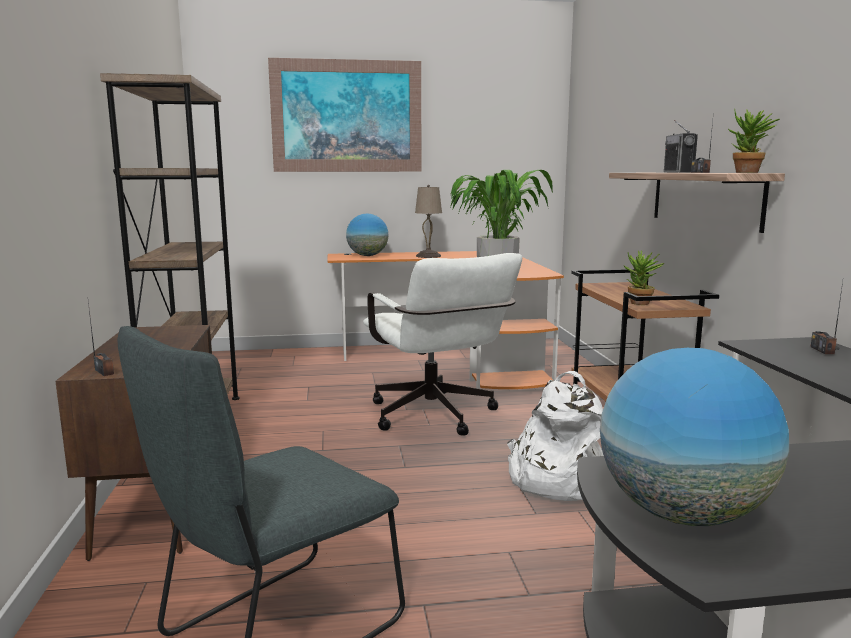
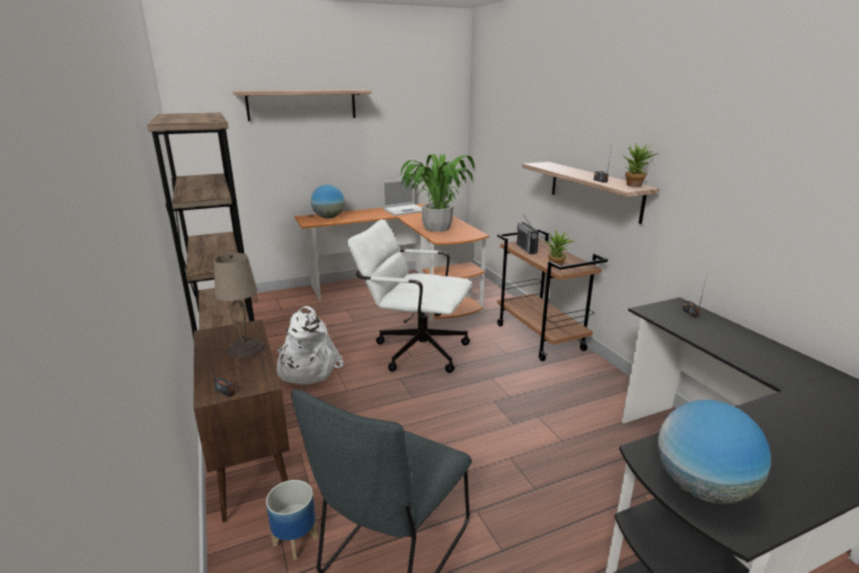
camera: 15 degrees left, 10 degrees up
(158, 595) = (295, 541): none -> planter
(347, 116) = (302, 104): picture -> shelf
(429, 256) = (376, 215): beige table lamp -> beige table lamp (246, 349)
(436, 418) = (413, 349): white office chair -> white office chair turned 150 degrees clockwise
(469, 254) = (405, 210): none -> laptop
(554, 479) = (513, 393): white backpack -> white backpack (306, 369)
(678, 172) = (577, 171): radio -> radio (526, 249)

